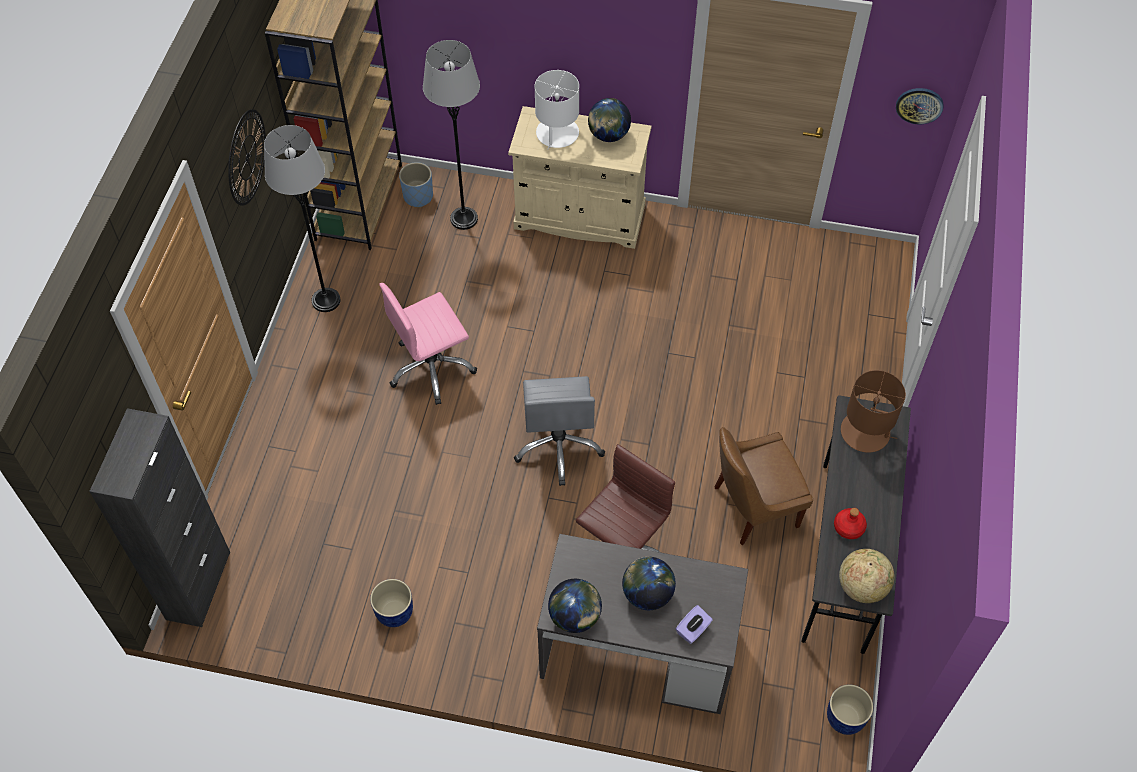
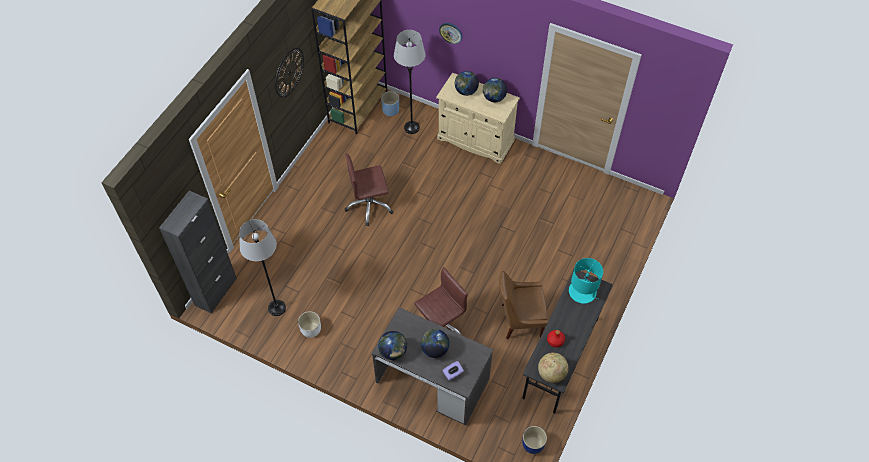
camera: 15 degrees right, 0 degrees up
(326, 300) = (324, 157): grey floor lamp -> grey floor lamp (277, 308)
(394, 612) = (310, 330): blue planter -> white planter
(431, 368) = (369, 205): pink office chair -> brown office chair
(557, 133) = (466, 91): white table lamp -> globe
(559, 446) = (424, 262): grey office chair -> none
(865, 432) = (582, 292): brown table lamp -> turquoise table lamp
(919, 105) = (665, 116): wall clock -> wall clock (451, 32)

